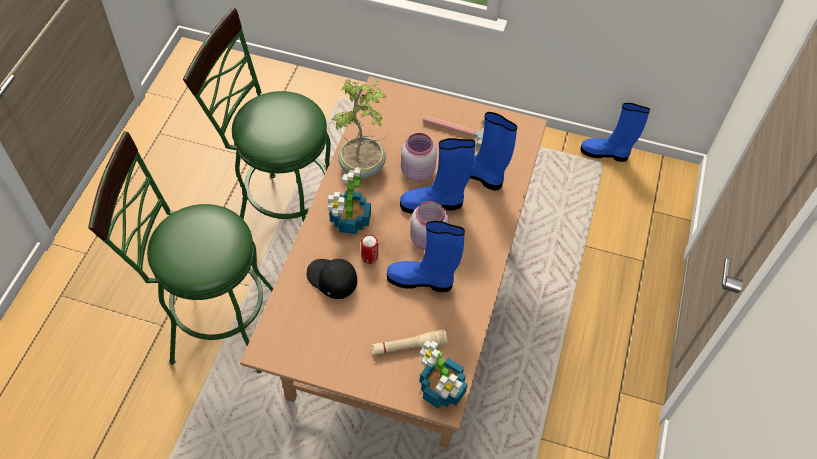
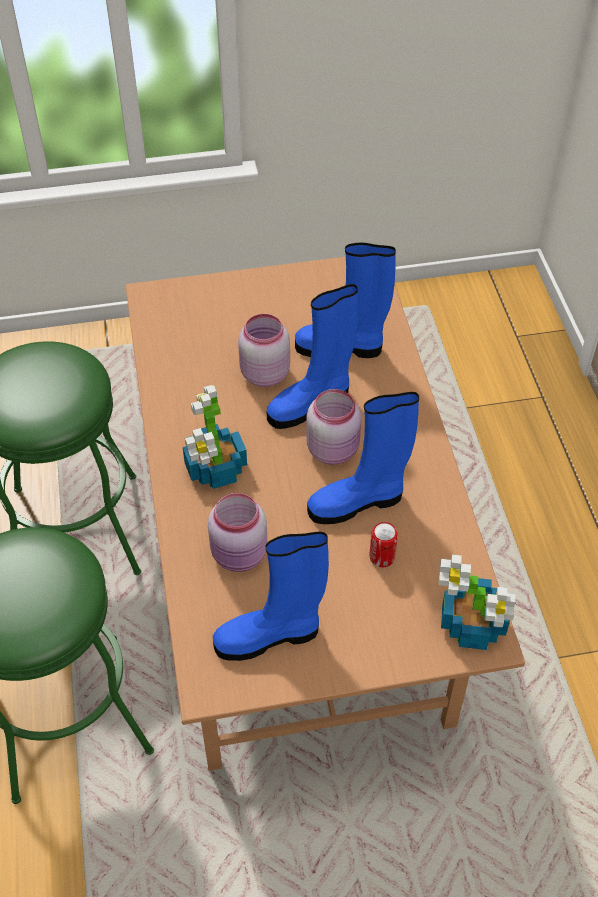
camera: 25 degrees left, 5 degrees down
(331, 280) = (240, 555): black cap -> pink jar
(363, 166) = (190, 396): potted plant -> none
(369, 257) = (271, 503): can -> can (382, 557)
(409, 346) = (395, 591): beige flashlight -> none
(456, 128) = (279, 303): hammer -> none
(606, 153) = (423, 293): blue boot -> blue boot (270, 636)

